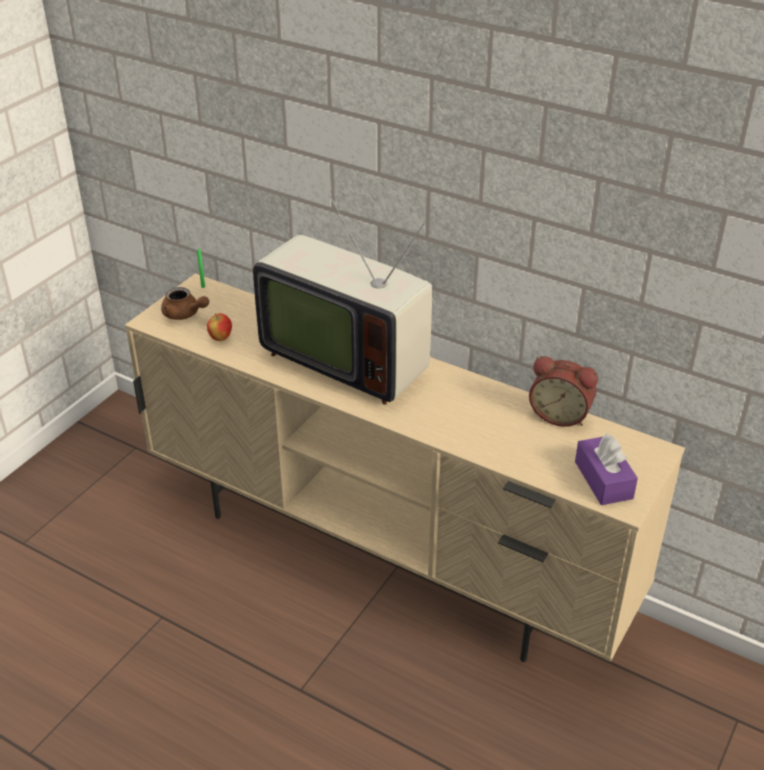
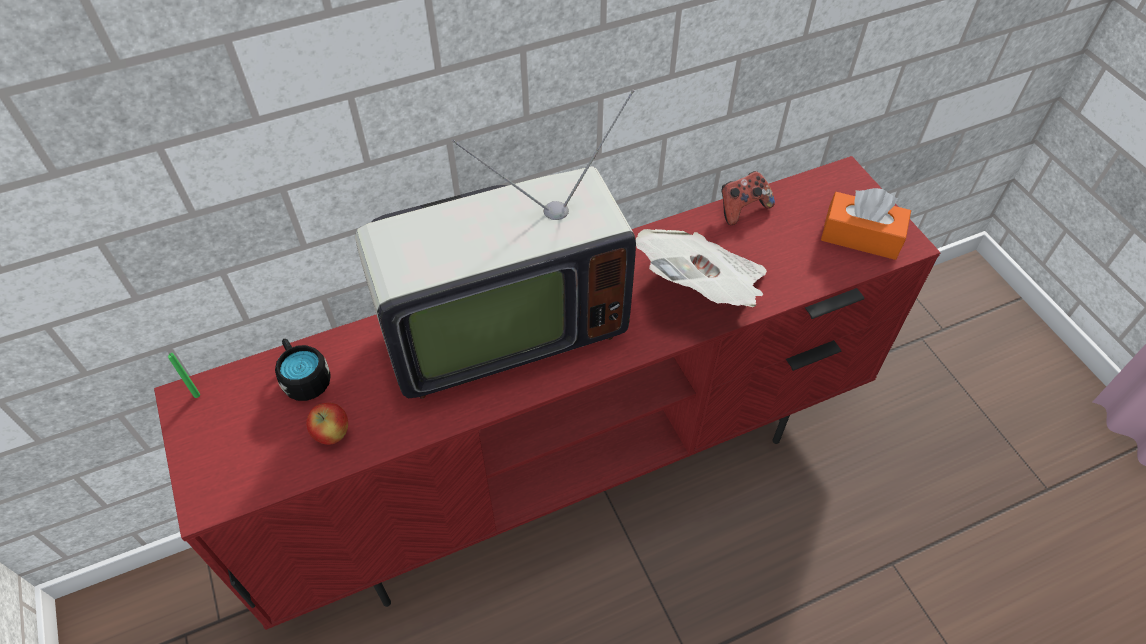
camera: 55 degrees left, 15 degrees up
(184, 314) = (237, 449): brown teapot -> none
(245, 312) = (304, 378): none -> black mug
(386, 555) = (573, 471): beige tv stand -> red tv stand
(466, 424) = (702, 288): none -> newspaper
(560, 414) = (742, 208): alarm clock -> game controller
(603, 480) = (861, 236): purple tissue box -> orange tissue box

